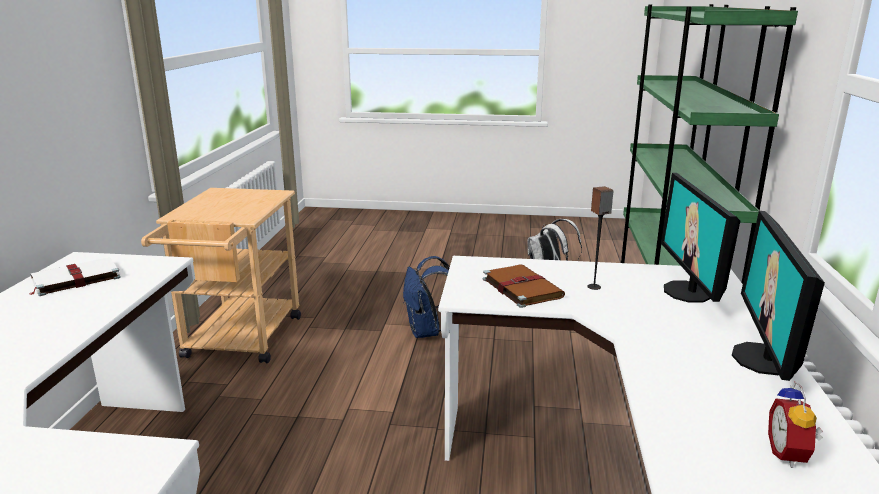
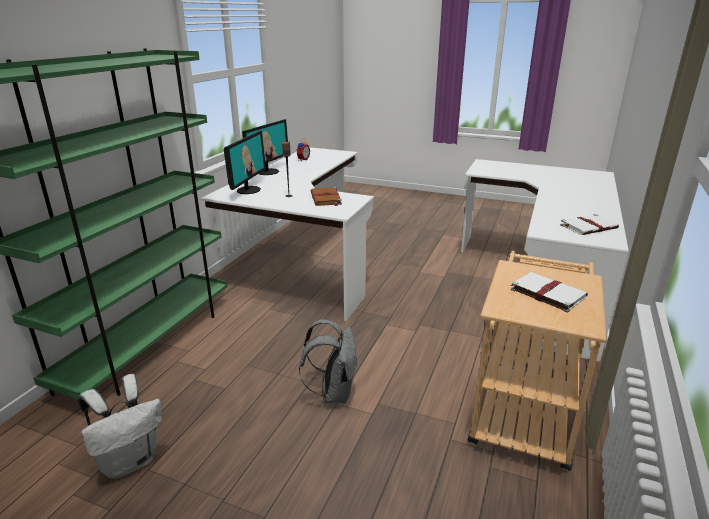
camera: 165 degrees left, 5 degrees up
(229, 203) = (546, 293): none -> white book
(427, 332) = (334, 393): blue backpack -> grey backpack

